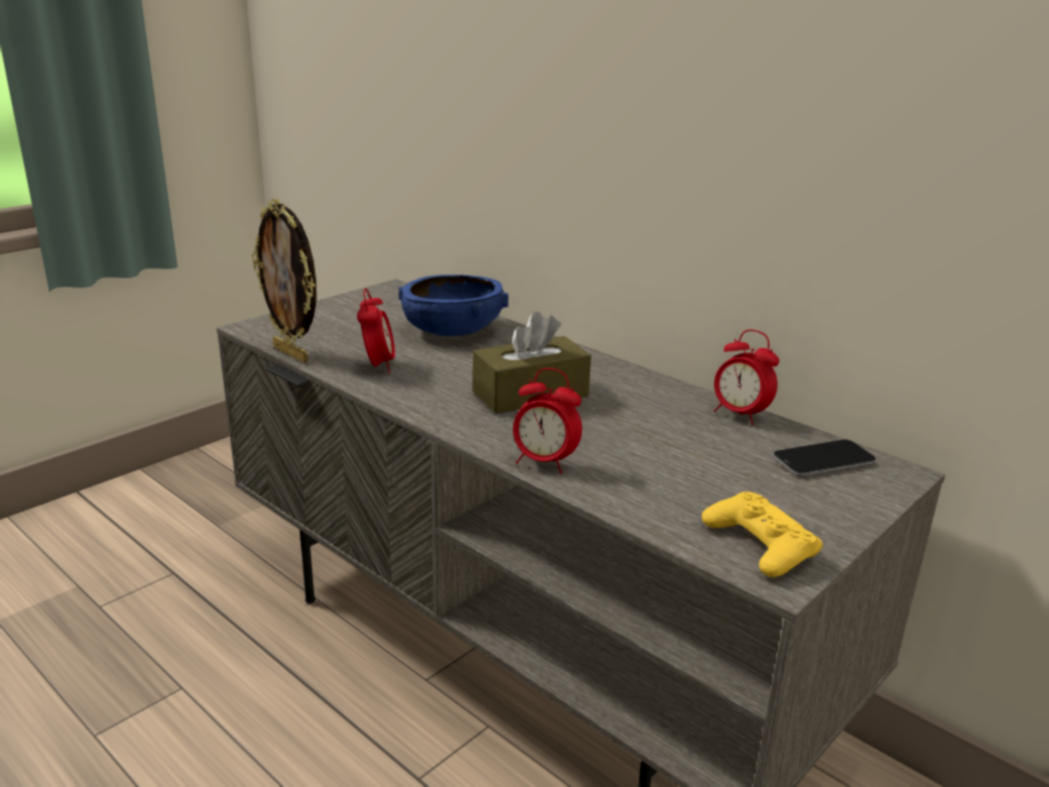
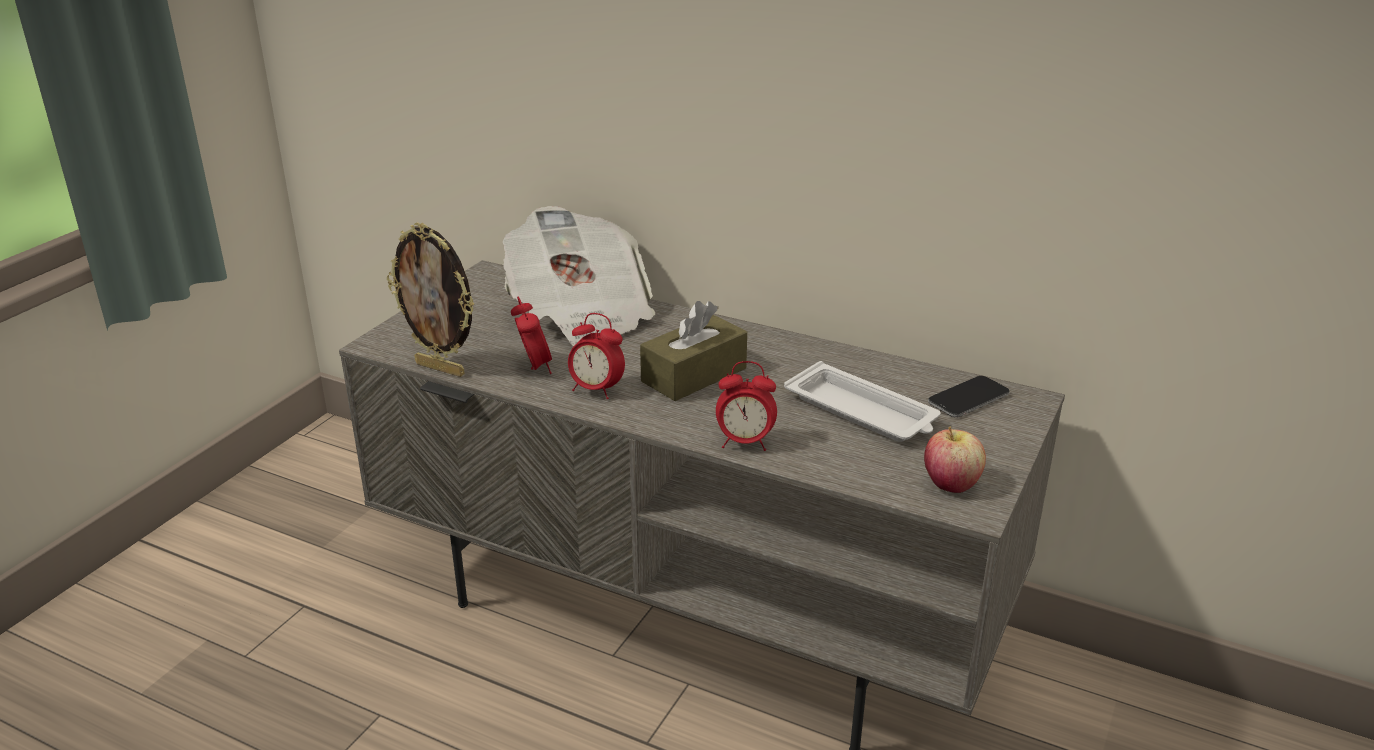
camera: 15 degrees left, 5 degrees up
(453, 330) = (580, 315): blue bowl -> newspaper
(692, 454) = (862, 412): none -> white tray
(739, 415) = (883, 365): alarm clock -> alarm clock (596, 390)
(760, 544) = (951, 484): yellow game controller -> apple

